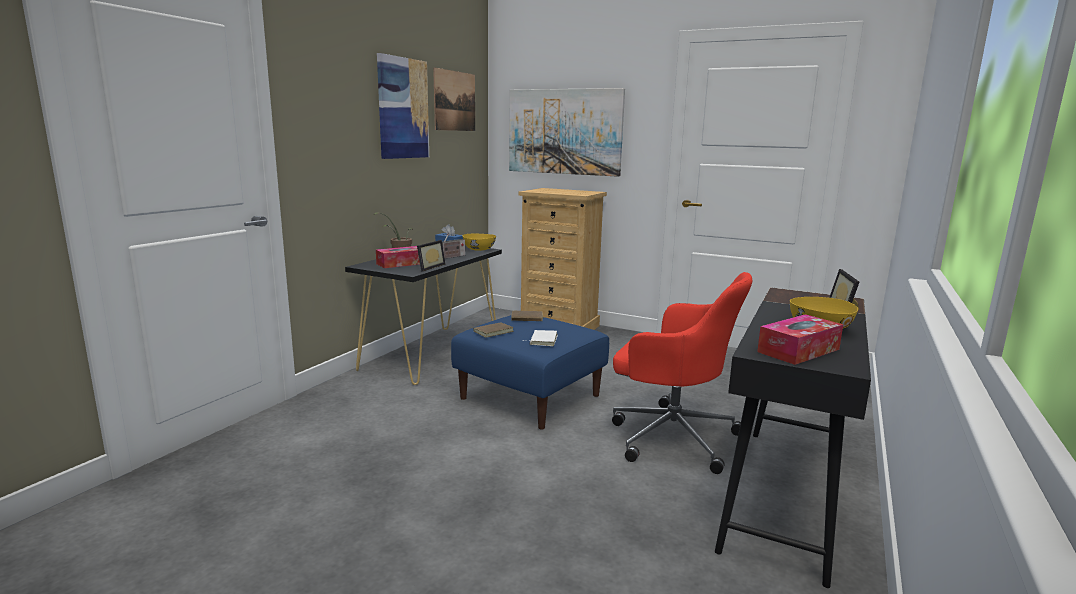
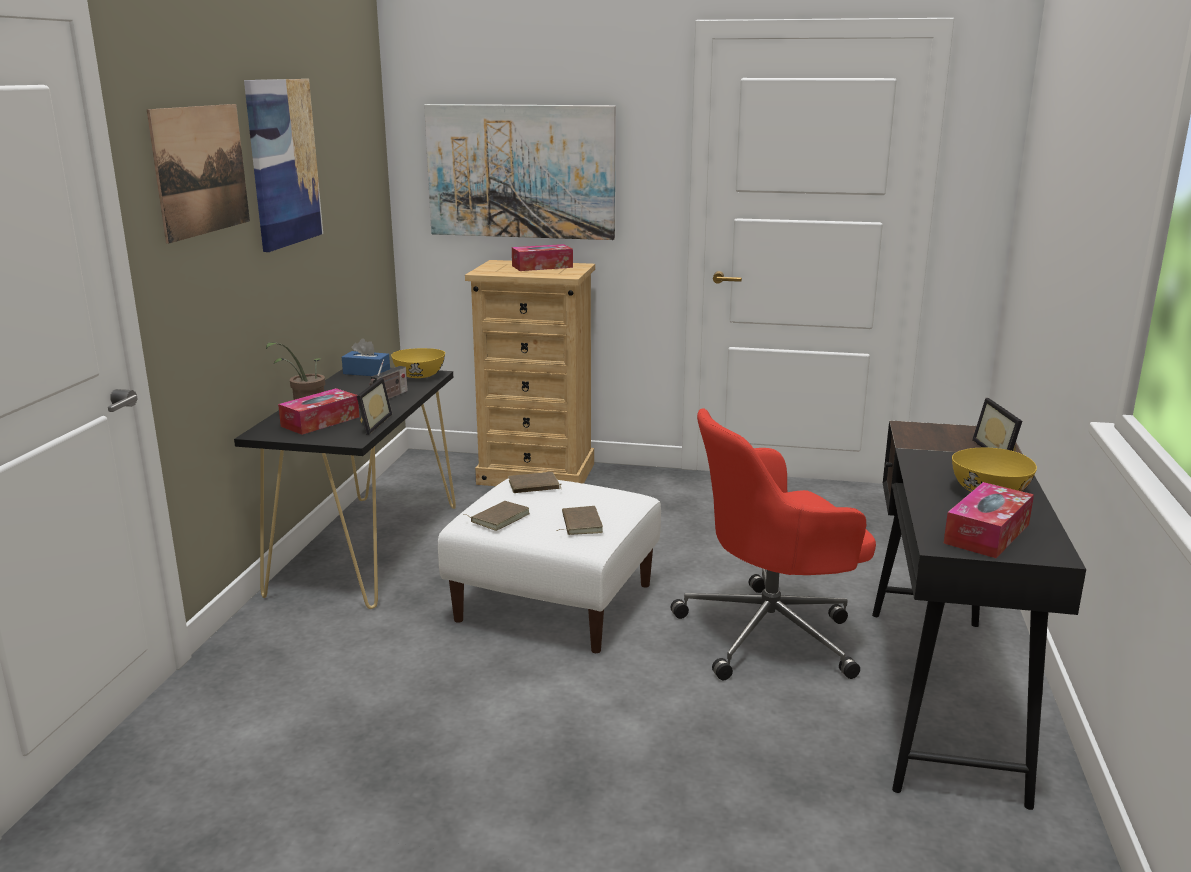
camera: 15 degrees left, 5 degrees up
(455, 101) = (345, 133): picture -> picture (201, 170)
(531, 397) = (556, 602): blue ottoman -> white ottoman
(542, 340) = (580, 524): white book -> brown book
(570, 191) = (542, 266): none -> tissue box
(670, 436) = (772, 634): red office chair -> red office chair turned 150 degrees clockwise

